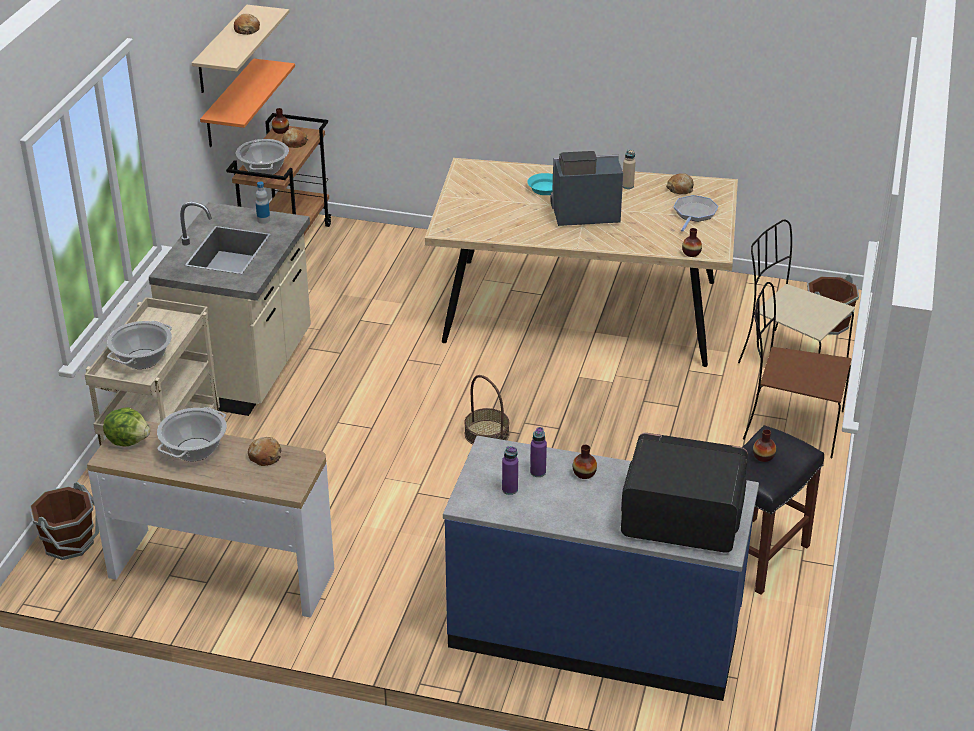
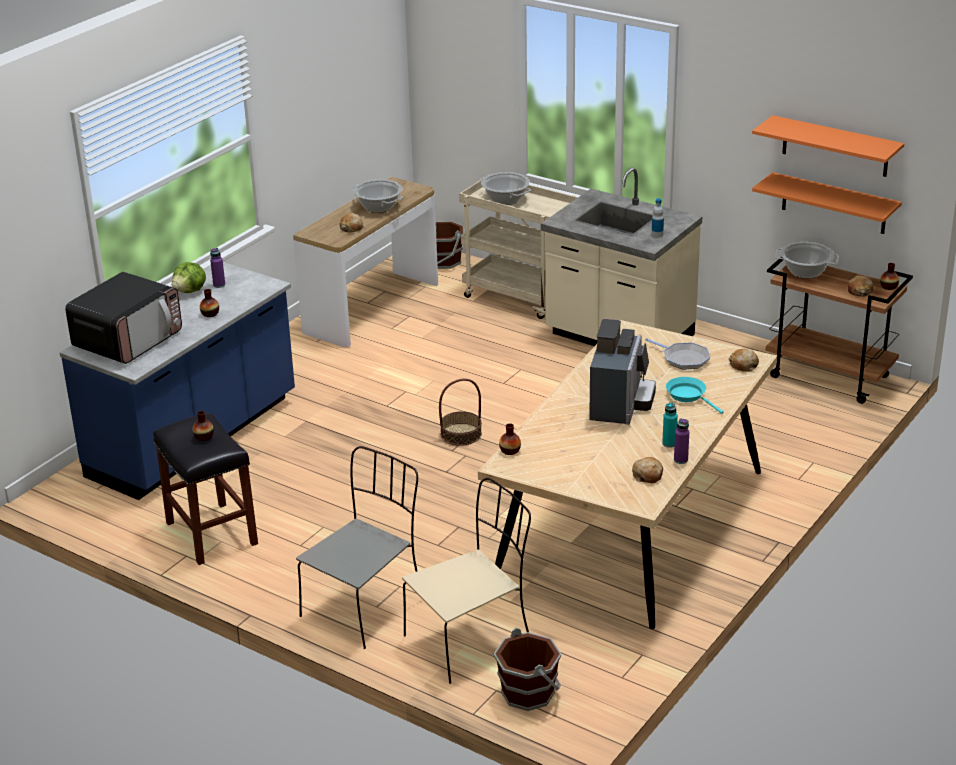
camera: 110 degrees right, 5 degrees down
(128, 440) = (406, 188): lettuce -> lettuce (190, 291)
(221, 50) = (835, 146): beige shelf -> orange shelf
(247, 30) = (838, 138): bread -> bread (743, 365)
(538, 472) = (228, 297): purple bottle -> purple bottle (680, 460)
(627, 186) = (669, 443): beige bottle -> turquoise bottle
(694, 214) = (588, 471): frying pan -> frying pan (683, 359)
(790, 425) = (365, 605): brown chair -> grey chair

